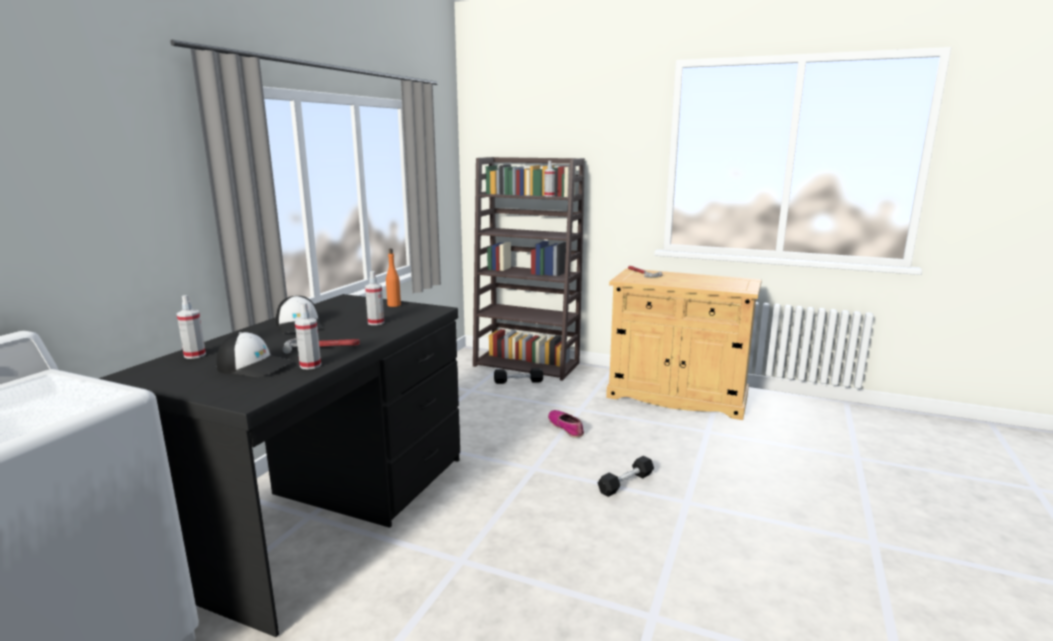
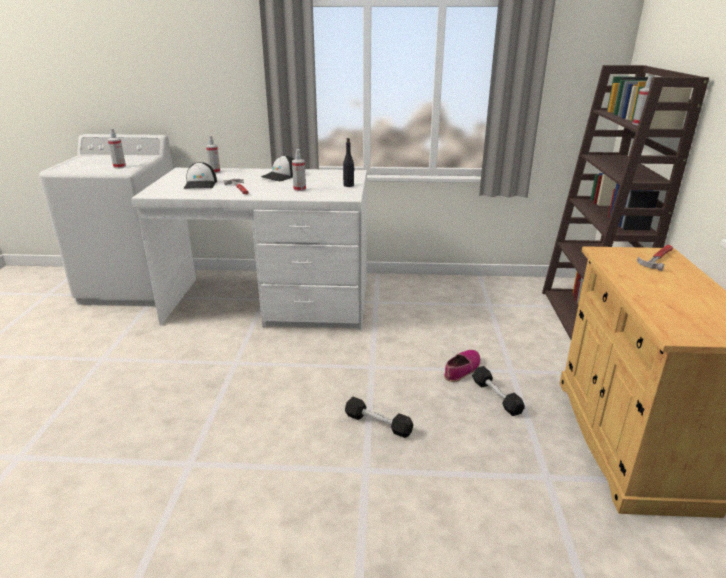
camera: 70 degrees right, 10 degrees up
(310, 365) = (205, 193): spray bottle -> spray bottle (119, 167)
(328, 512) = (270, 303): black desk -> white desk
(394, 305) = (349, 185): orange bottle -> black bottle
(518, 381) = (536, 323): black dumbbell -> black dumbbell (496, 397)

